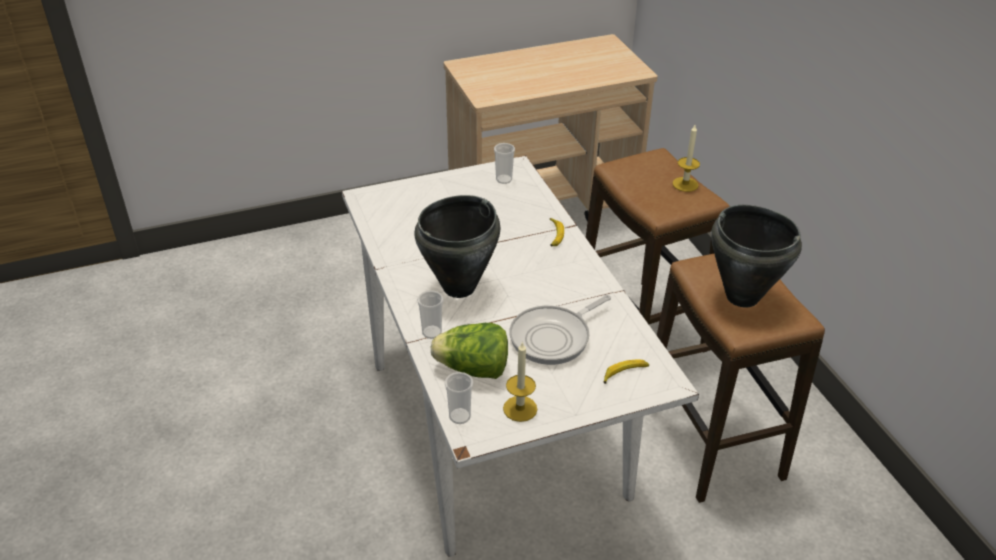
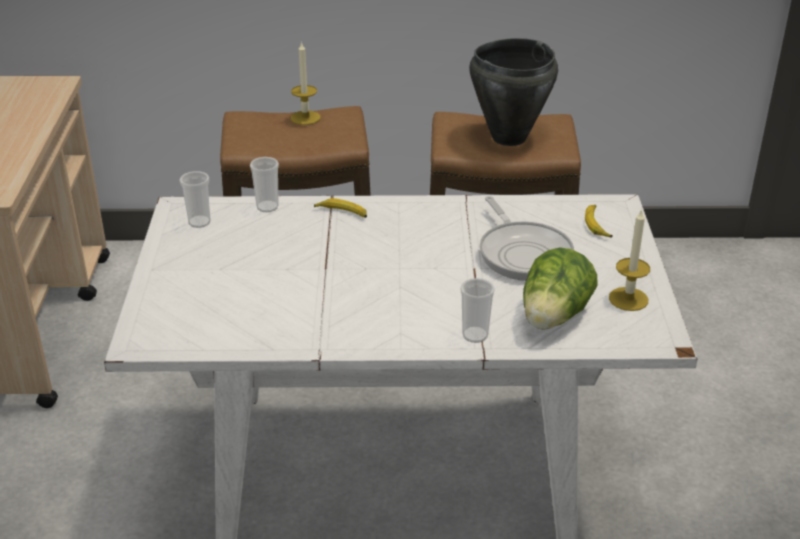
camera: 70 degrees left, 5 degrees down
(459, 416) = (628, 342): cup -> cup (267, 207)
(460, 287) = (400, 298): black cooking pot -> none

